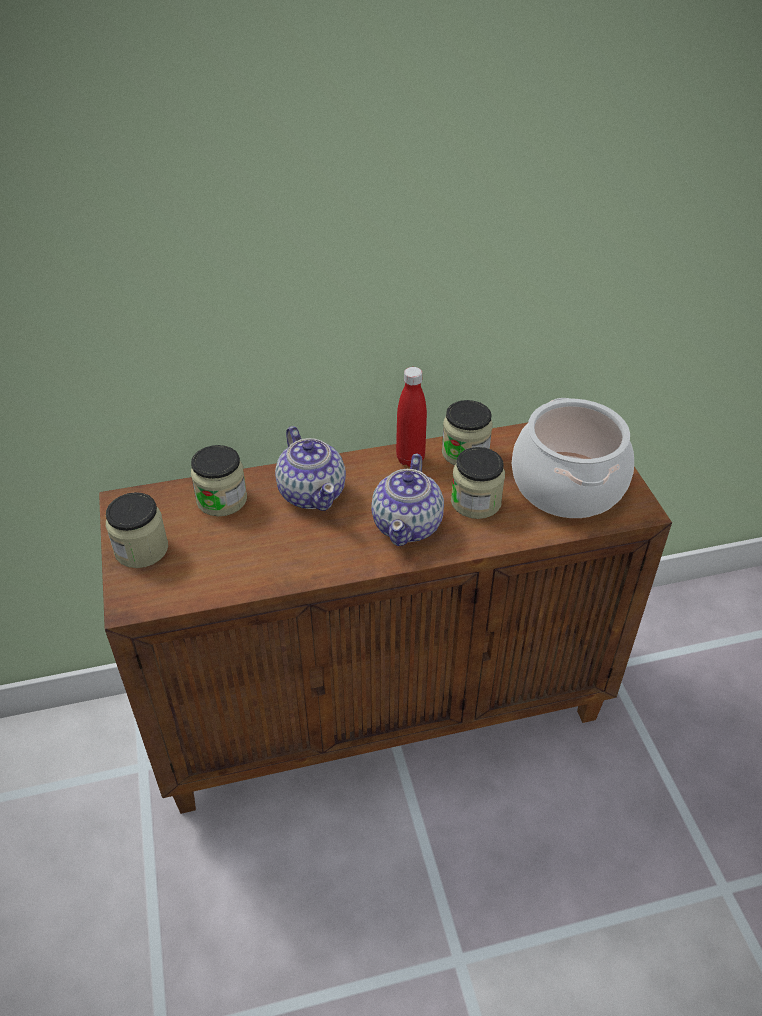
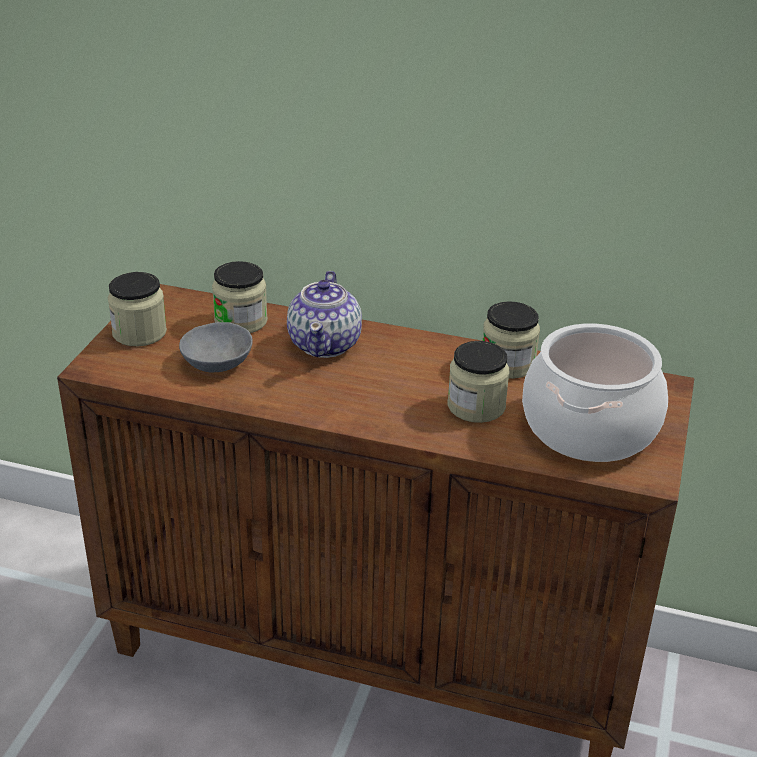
camera: 30 degrees right, 10 degrees down
(235, 548) = (215, 360): none -> grey bowl
(408, 525) = (389, 400): teapot -> none
(410, 459) = (446, 350): red bottle -> none

